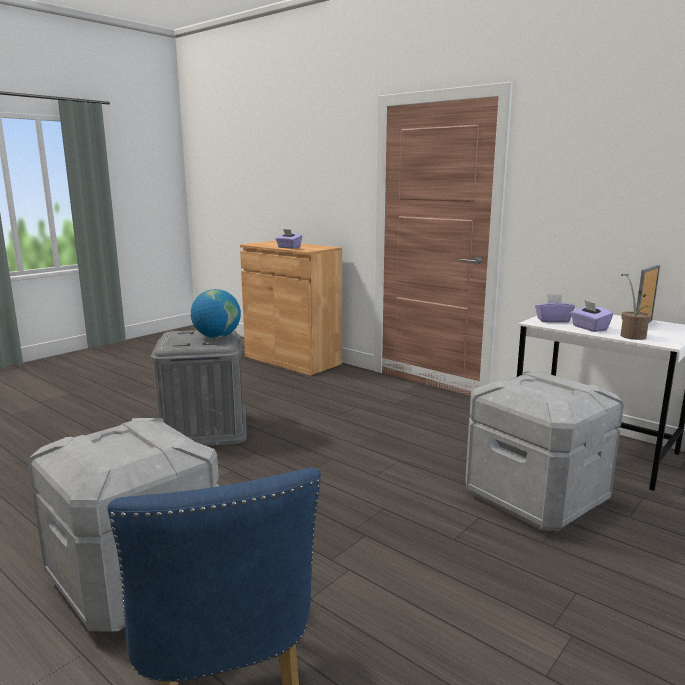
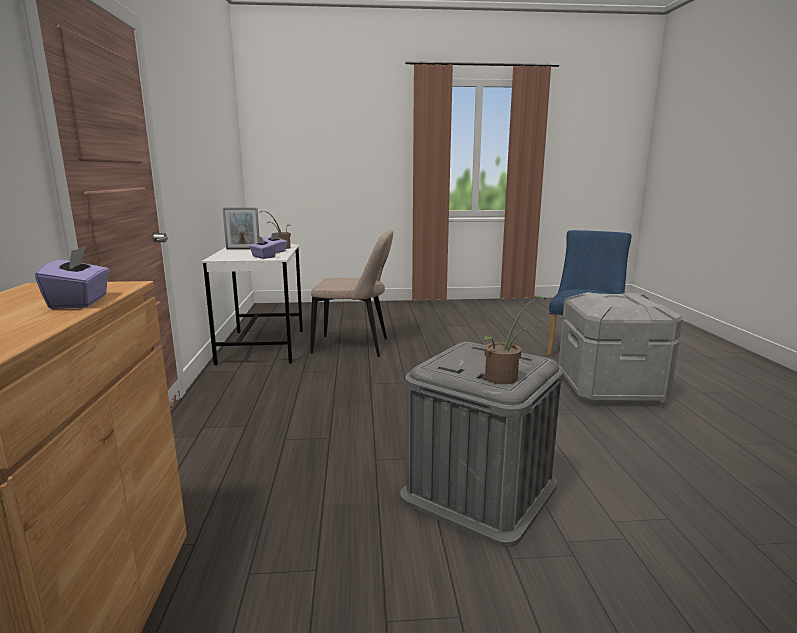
camera: 135 degrees left, 0 degrees up
(177, 334) = (506, 377): none -> potted plant
(217, 337) = (461, 356): globe -> none
(534, 497) = (354, 346): grey storage box -> beige chair

